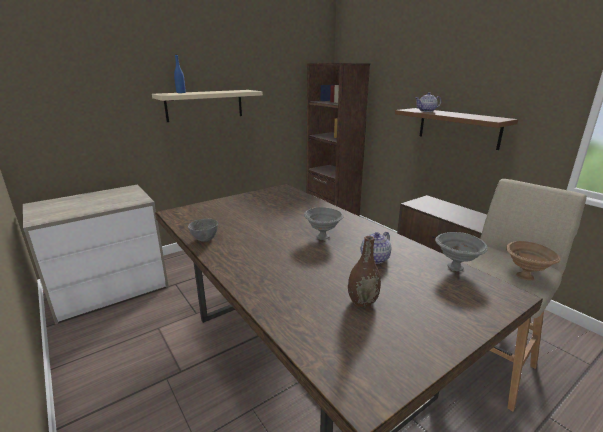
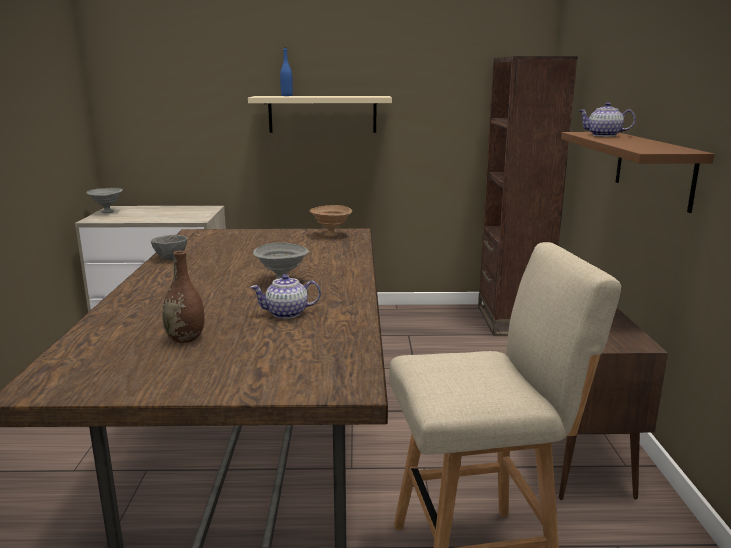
camera: 35 degrees right, 5 degrees down
(456, 268) = (357, 347): grey bowl -> grey bowl (107, 212)
(526, 276) = (459, 393): brown bowl -> brown bowl (331, 235)

